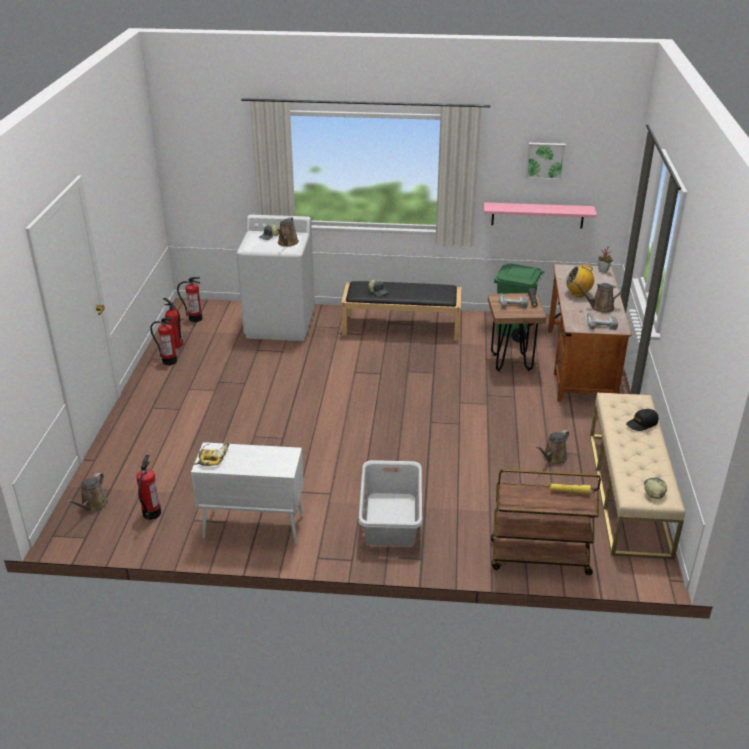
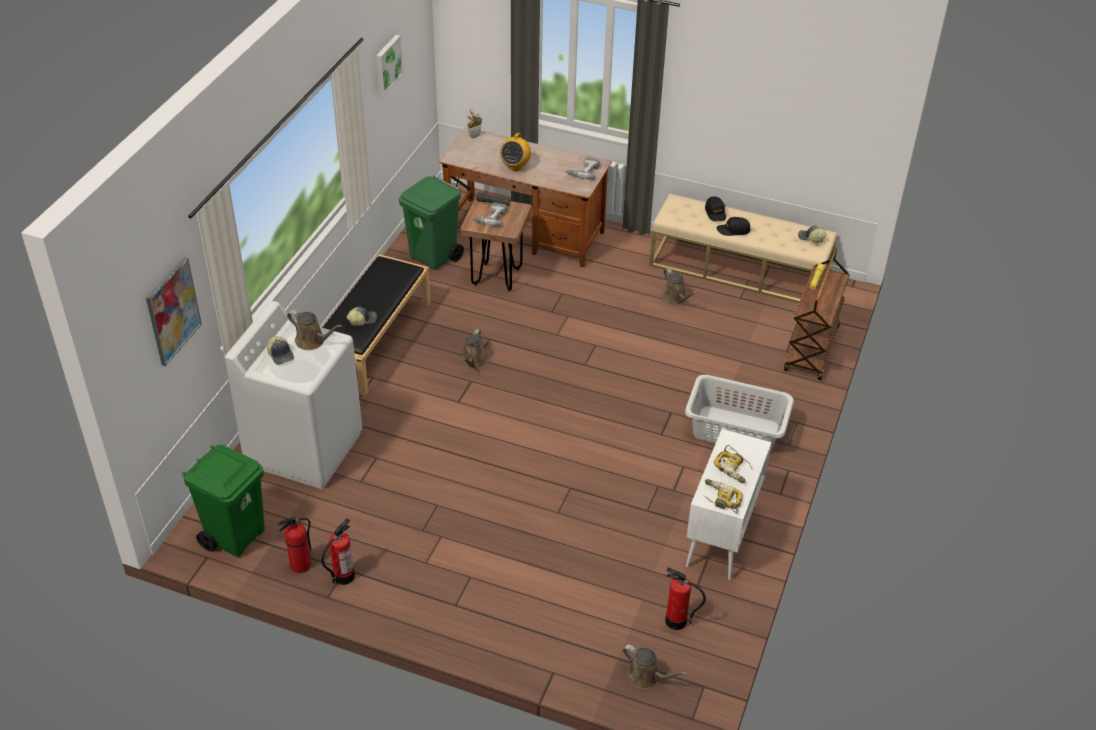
camera: 75 degrees left, 10 degrees up
(195, 318) = (236, 536): fire extinguisher -> green trash can
(227, 159) = (173, 311): none -> picture
(252, 460) = (734, 468): none -> power drill
(537, 215) = (390, 126): pink shelf -> none
(599, 307) = (551, 162): brown watering can -> brown watering can (473, 362)
(622, 437) = (733, 230): none -> black cap

